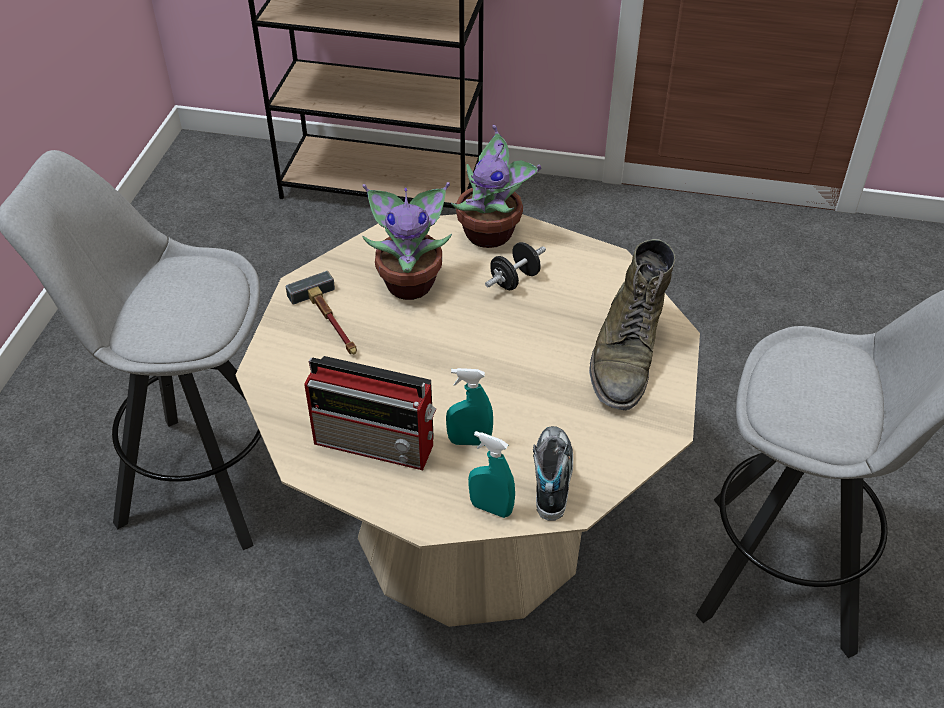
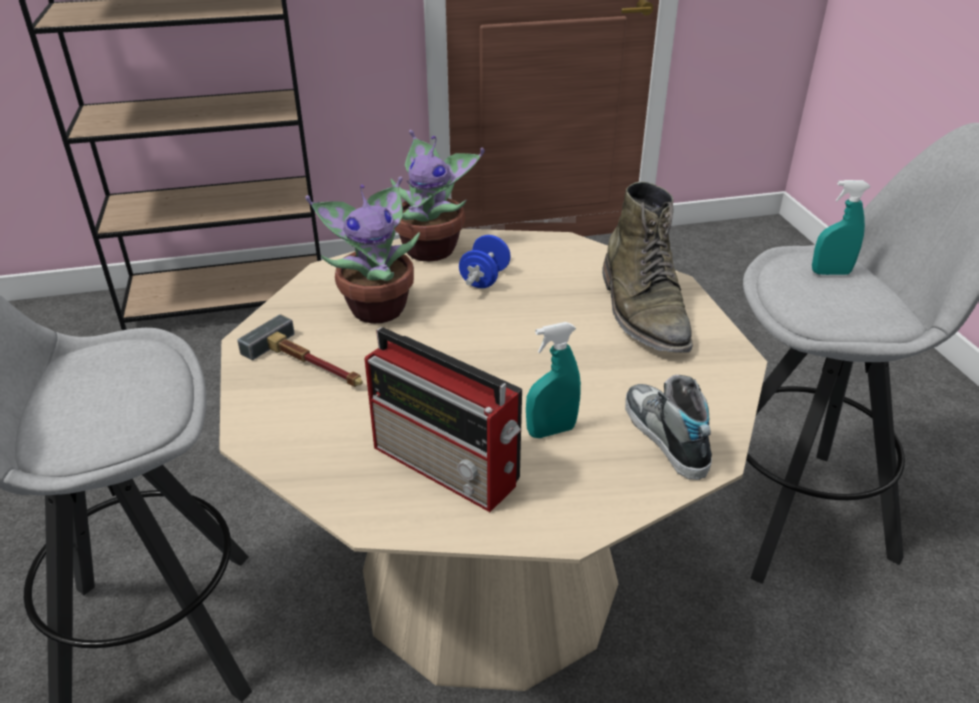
camera: 25 degrees left, 10 degrees down
(377, 444) = (448, 467): radio -> radio turned 45 degrees clockwise
(491, 508) = (628, 489): turquoise spray bottle -> turquoise spray bottle (830, 273)
(514, 280) = (485, 279): black dumbbell -> blue dumbbell

